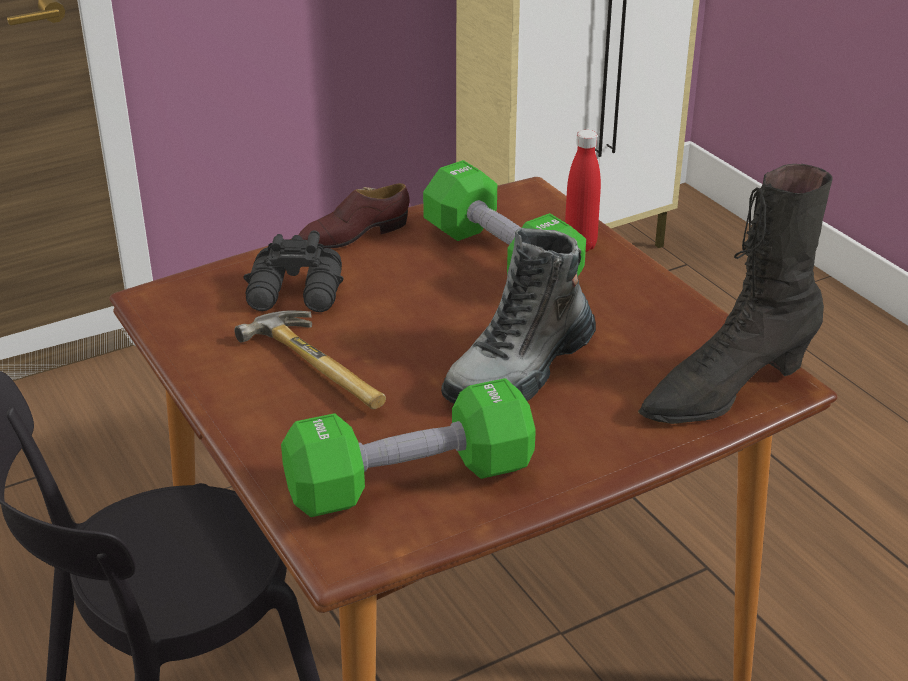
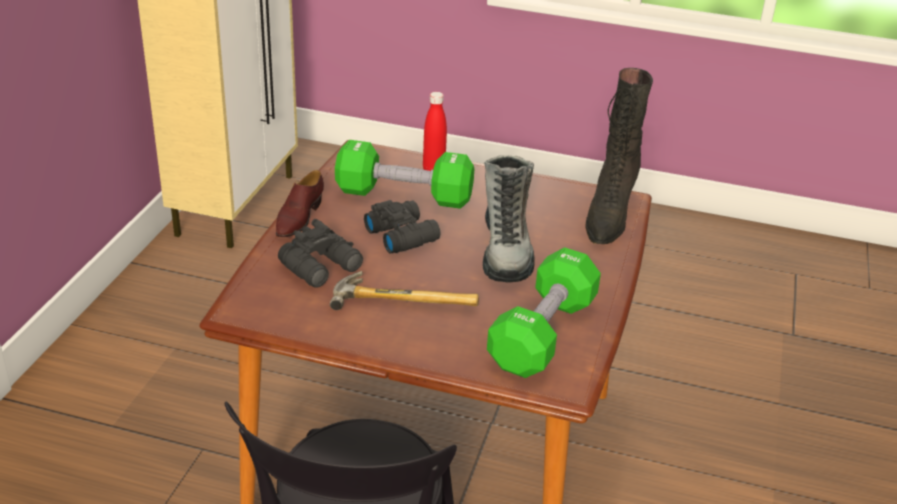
camera: 45 degrees left, 0 degrees up
(431, 298) = (402, 234): none -> black binoculars

